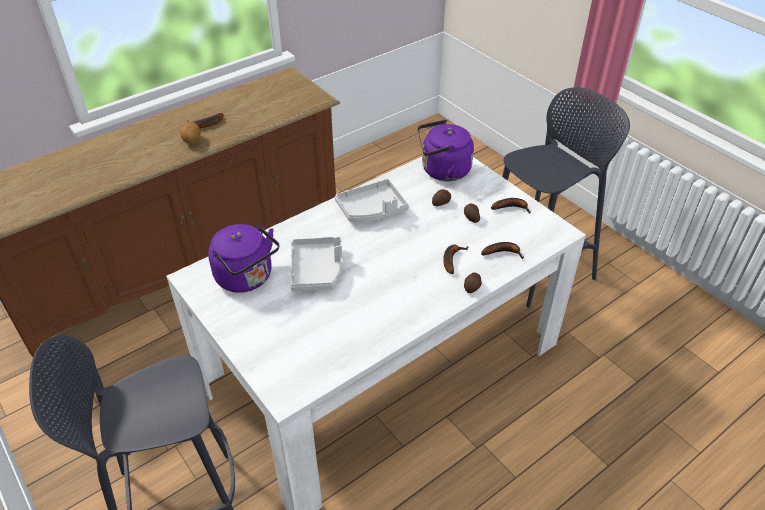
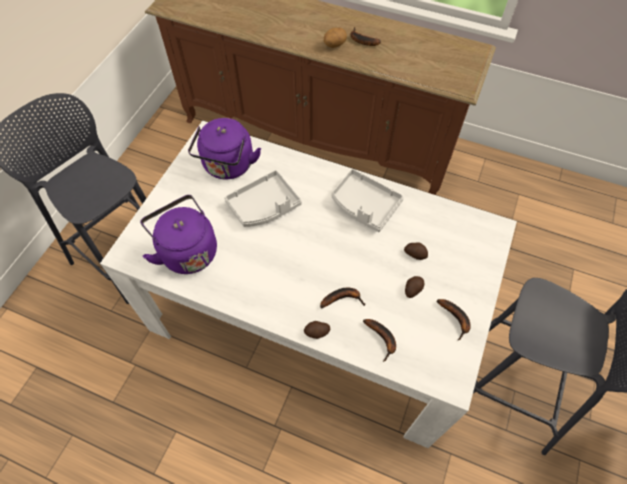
camera: 60 degrees right, 15 degrees up
(442, 171) = (463, 234): purple kettle -> purple kettle (187, 250)

